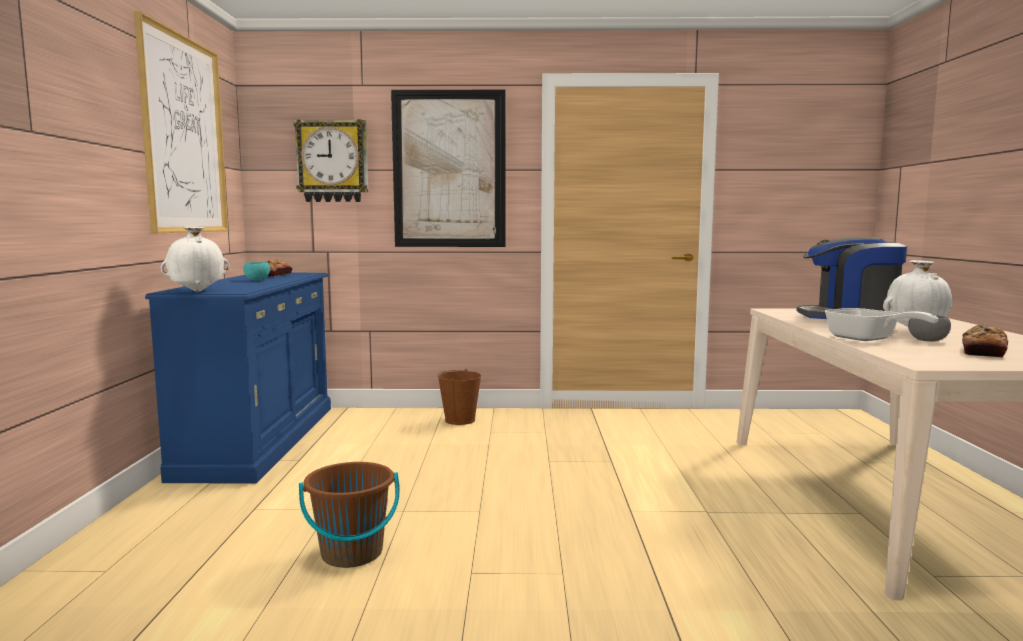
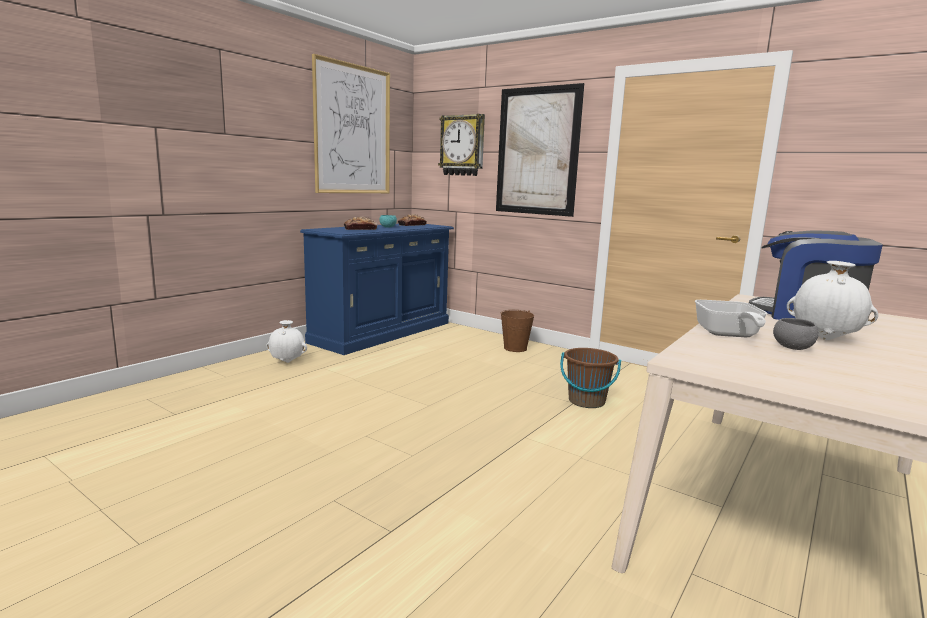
camera: 35 degrees right, 5 degrees up
(198, 291) = (327, 230): white vase -> white vase (287, 362)
(352, 554) = (327, 404): brown bucket -> brown bucket (586, 401)
(983, 351) = (809, 367): bread -> bread (360, 229)

